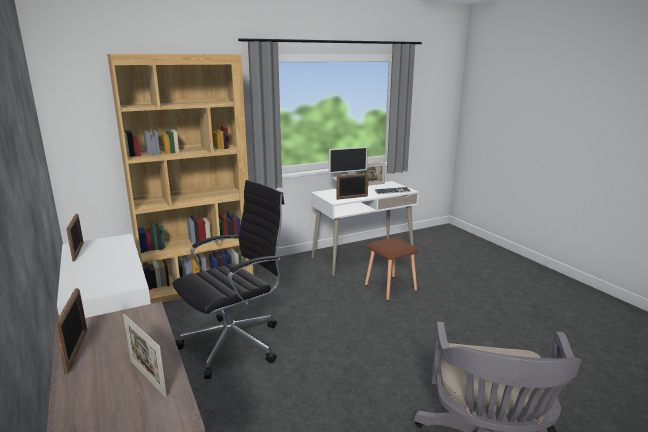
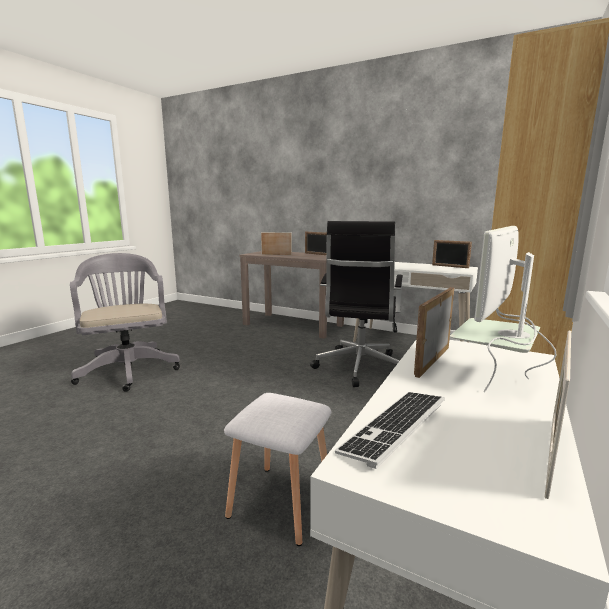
camera: 145 degrees right, 5 degrees down
(390, 288) = (281, 501): brown stool -> white stool

